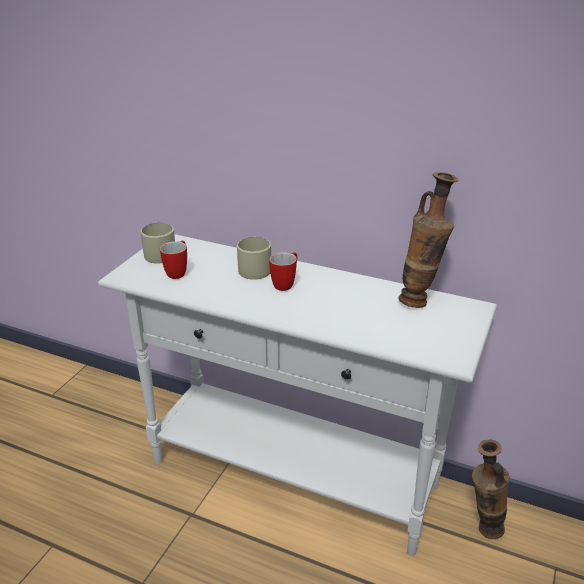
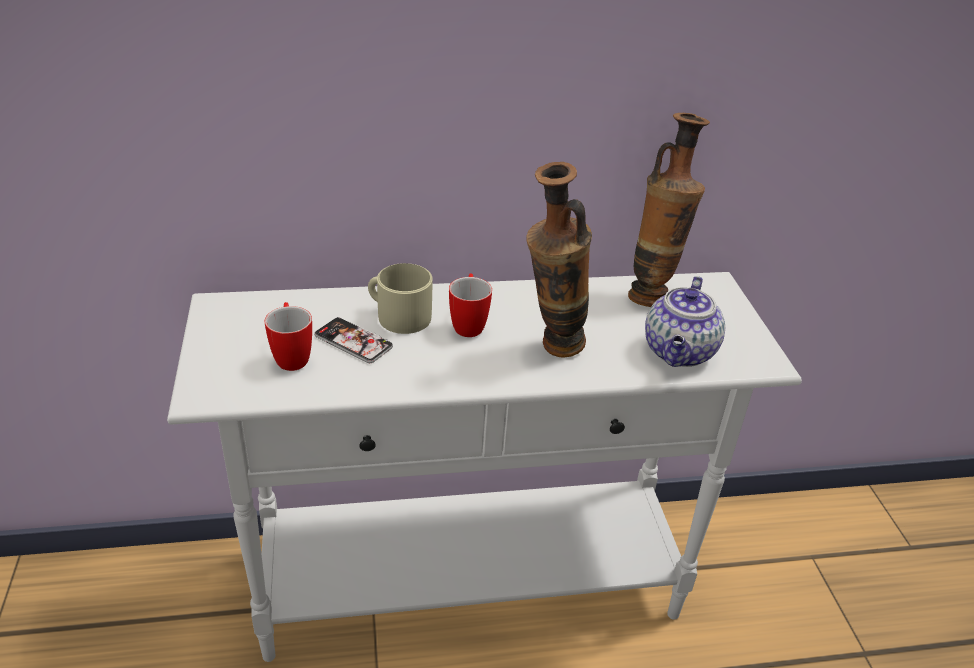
camera: 35 degrees left, 5 degrees up
(158, 253) = (225, 334): beige mug -> none
(215, 274) = (353, 341): none -> phone
(399, 336) = (679, 353): none -> teapot
(482, 530) = (720, 549): vase -> vase (550, 350)

